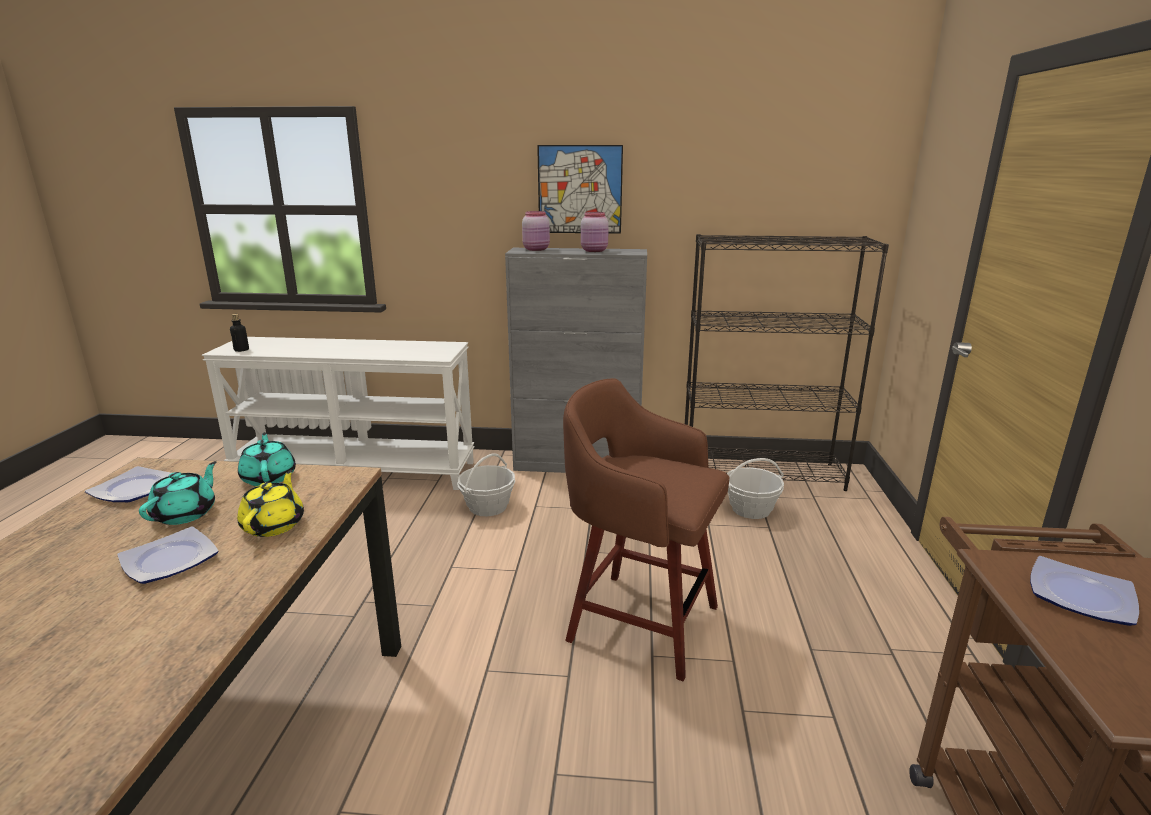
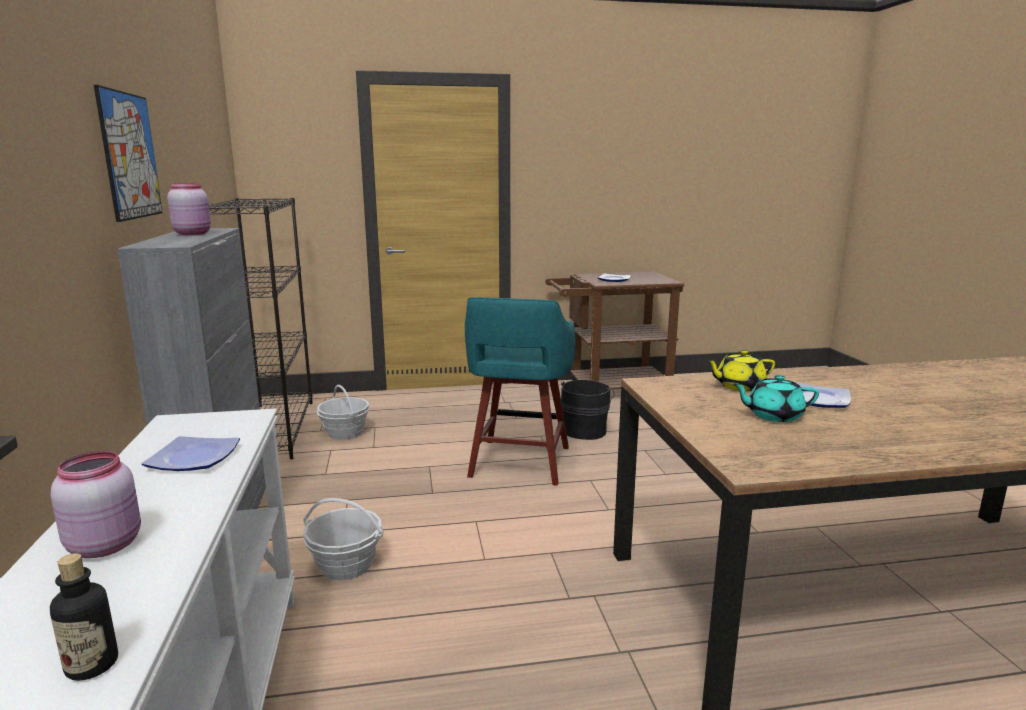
camera: 105 degrees left, 5 degrees down
(137, 489) = (779, 451): plate -> plate (193, 458)
(269, 477) = (685, 407): turquoise teapot -> none
(537, 249) = (160, 242): pink jar -> pink jar (106, 544)
(639, 621) = (519, 463): brown stool -> turquoise stool
(755, 723) = (585, 430): none -> black bucket

